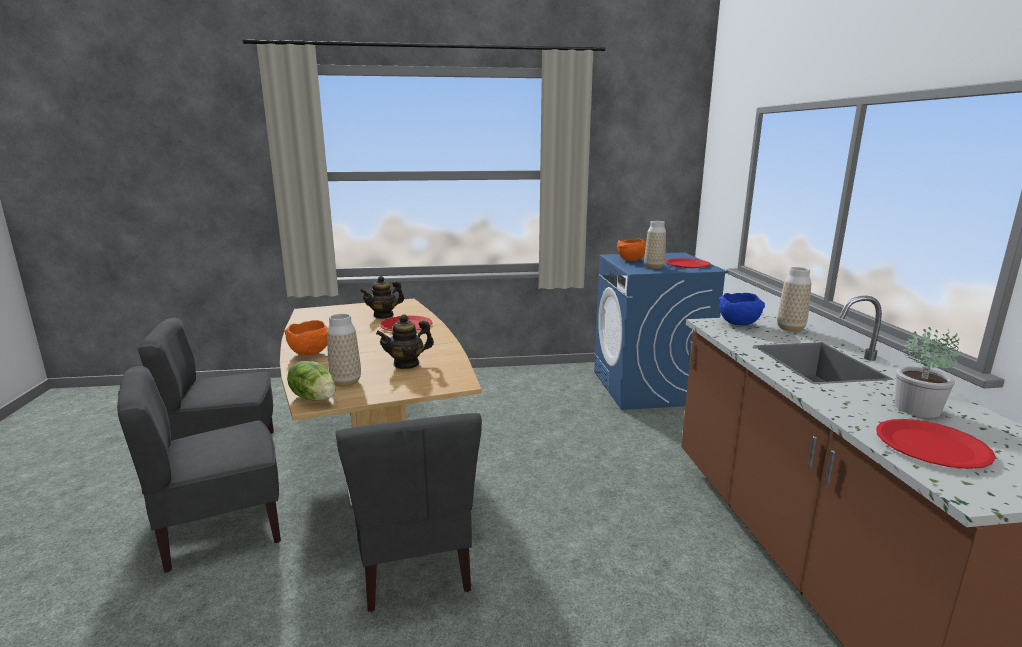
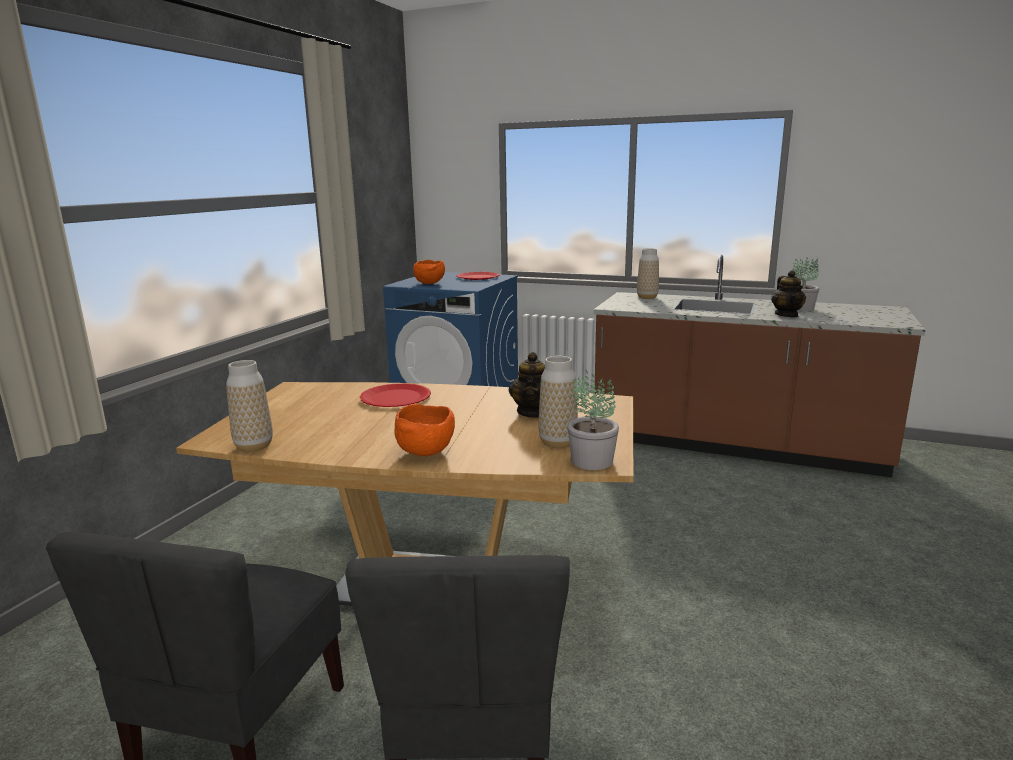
camera: 60 degrees left, 0 degrees up
(314, 397) = (591, 461): lettuce -> potted plant
(383, 315) = (331, 402): teapot -> teapot (786, 315)
(414, 564) = (649, 599): grey chair -> none
(654, 267) = (467, 283): vase -> vase (254, 446)
(739, 324) = (623, 303): blue bowl -> none
(932, 446) = (849, 317): red plate -> none

